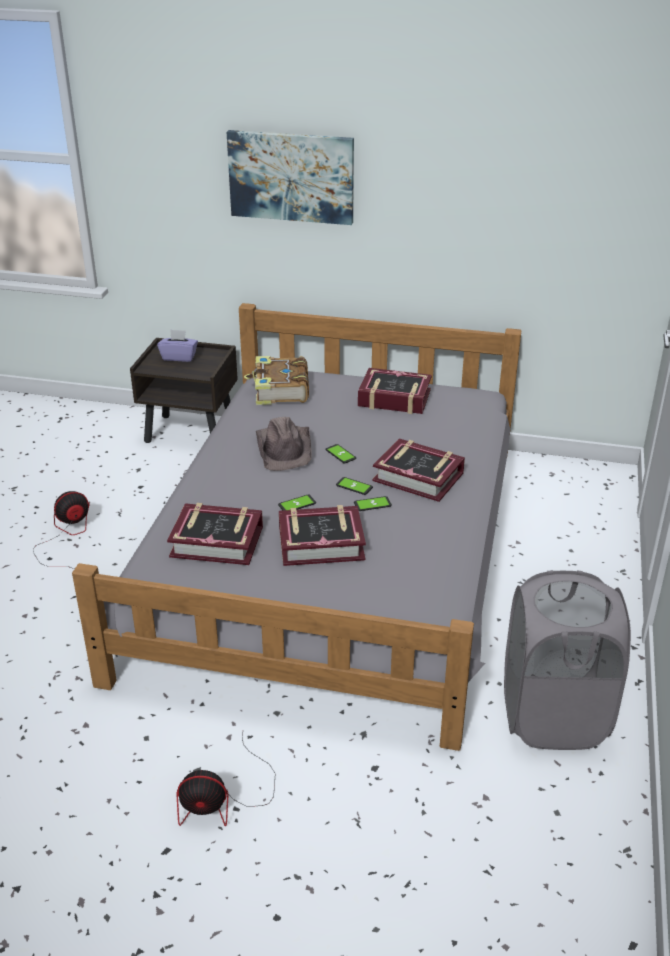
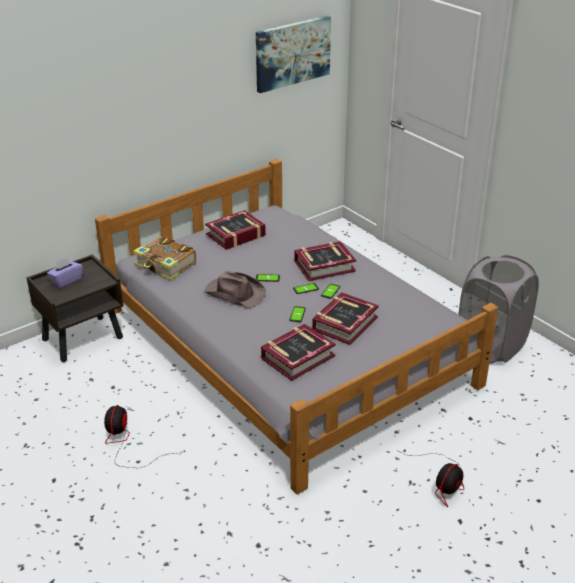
camera: 50 degrees left, 0 degrees up
(291, 176) = (119, 106): picture -> picture (292, 53)

